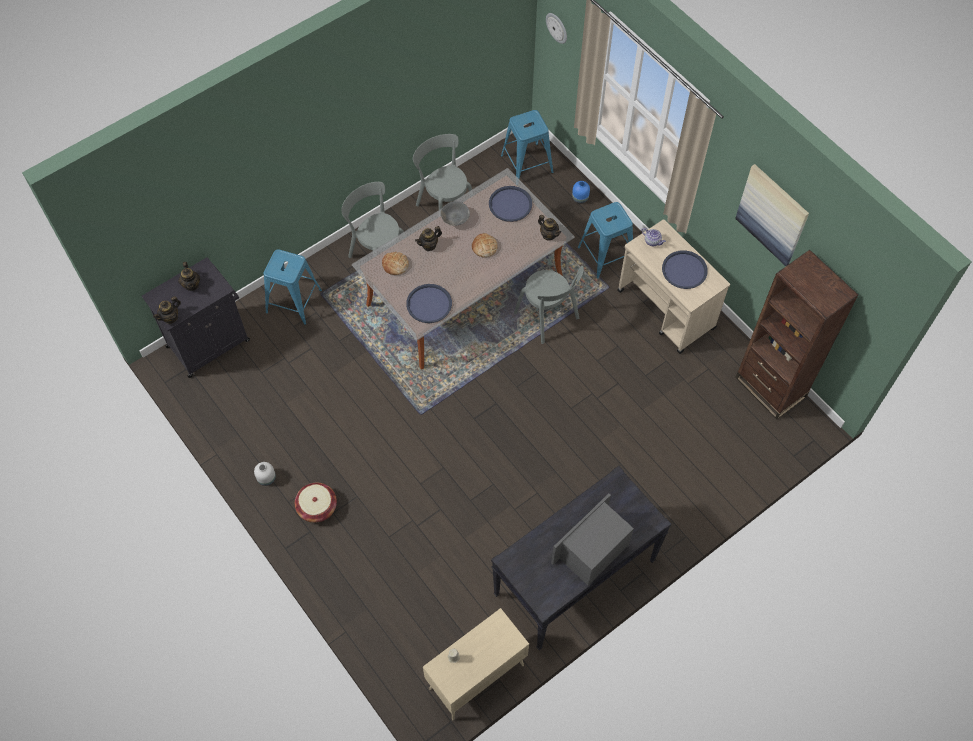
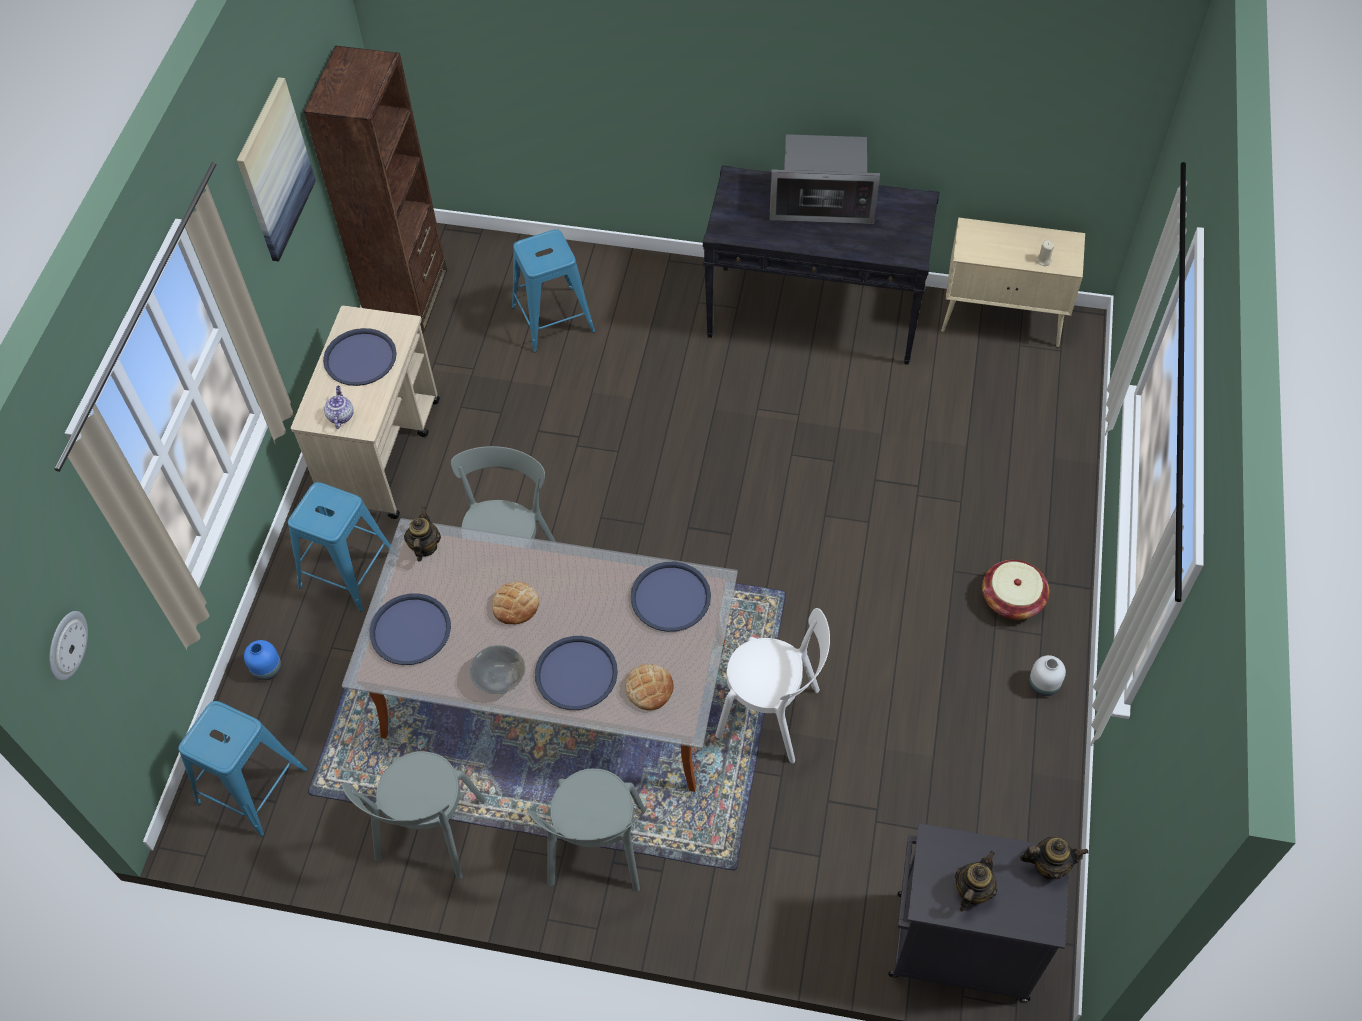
camera: 130 degrees left, 5 degrees down
(294, 301) = (782, 894): blue stool -> blue stool (553, 319)
(368, 360) = (773, 715): none -> white chair
(429, 245) = (576, 674): teapot -> blue tray

